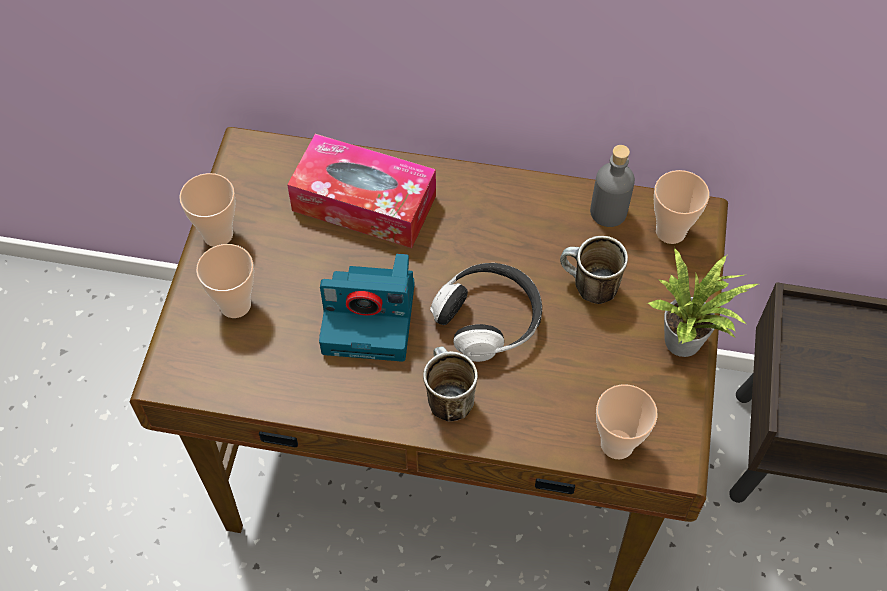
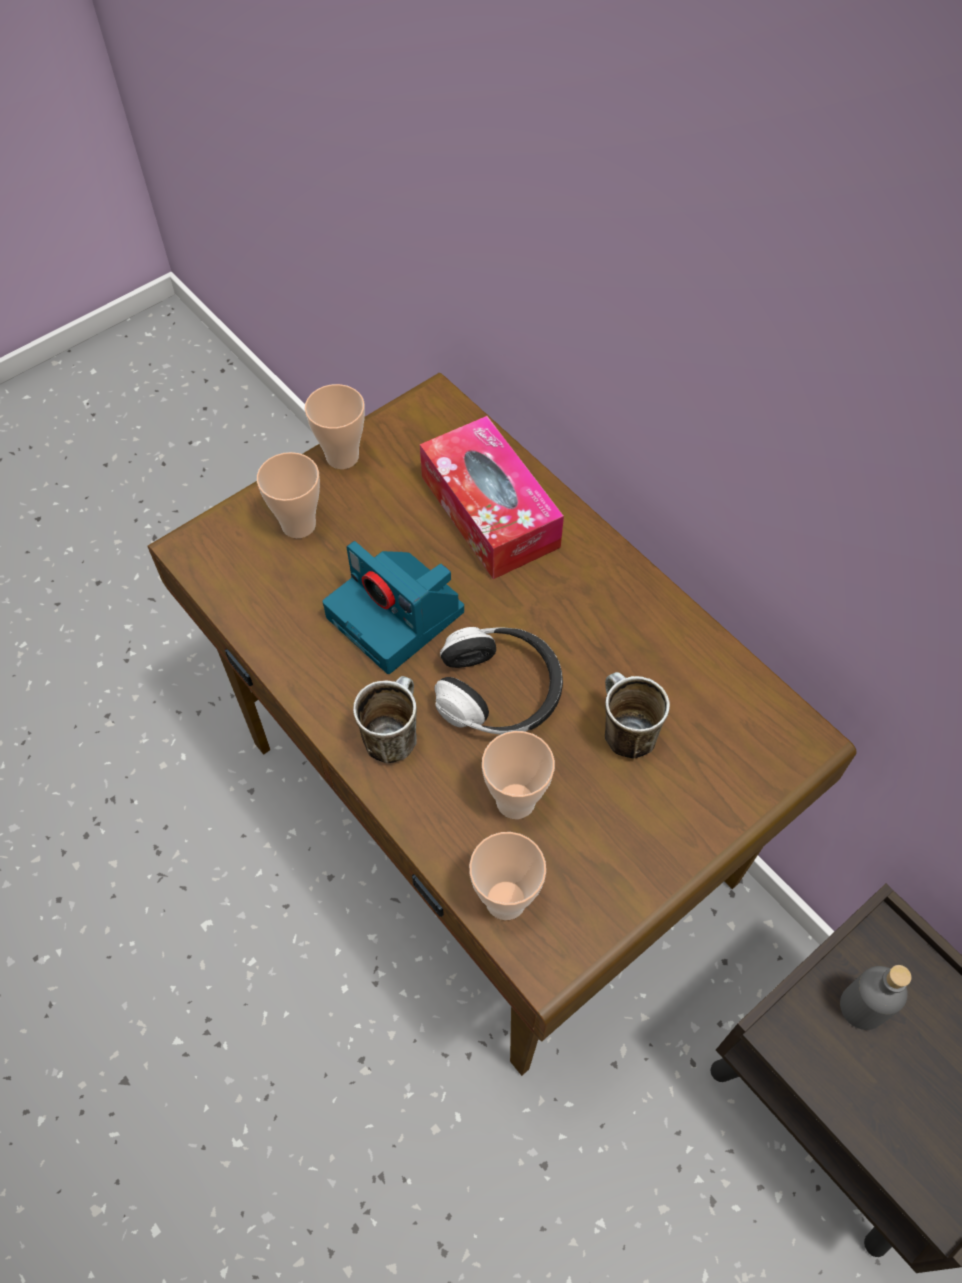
camera: 40 degrees right, 0 degrees up
(608, 212) = (714, 674): grey bottle -> grey bottle (862, 1007)
(670, 231) = (761, 737): cup -> cup (515, 801)
(688, 341) = (674, 857): potted plant -> none

